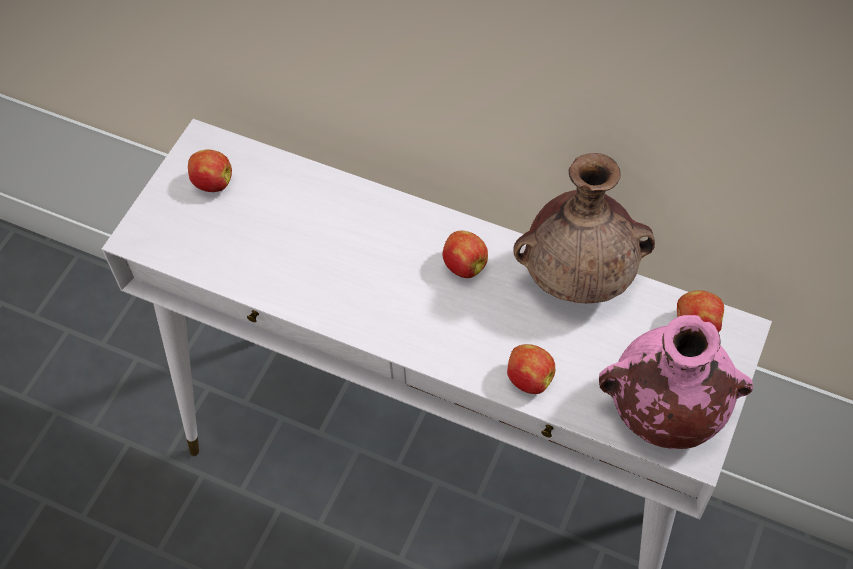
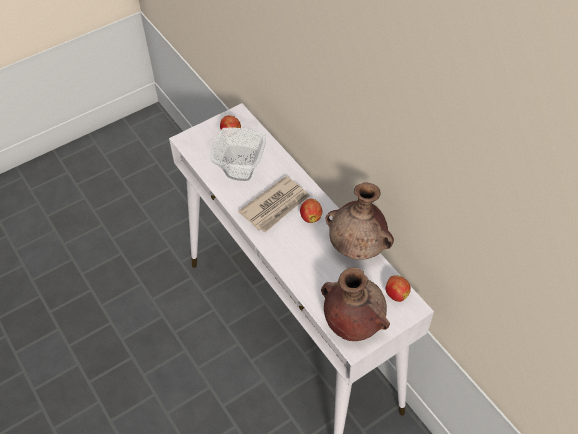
camera: 30 degrees right, 5 degrees down
(284, 243) = (242, 170): none -> bowl
(391, 277) = (276, 206): none -> newspaper
(528, 378) = (303, 277): apple -> none
(663, 412) = (352, 322): pink vase -> brown vase

